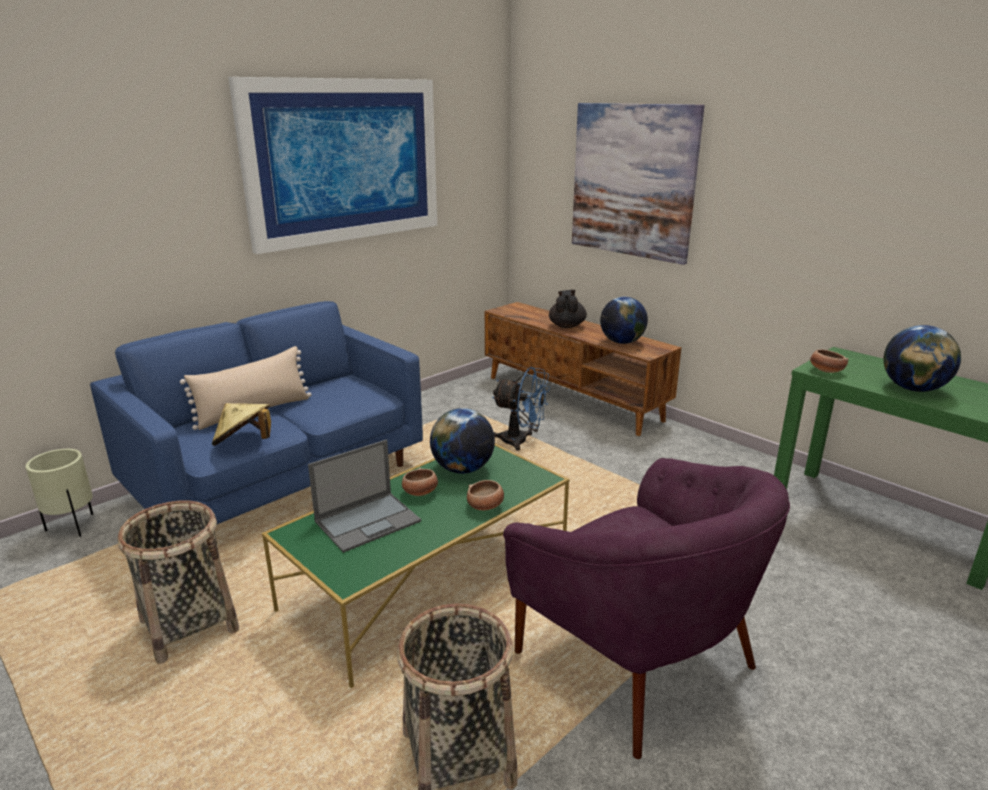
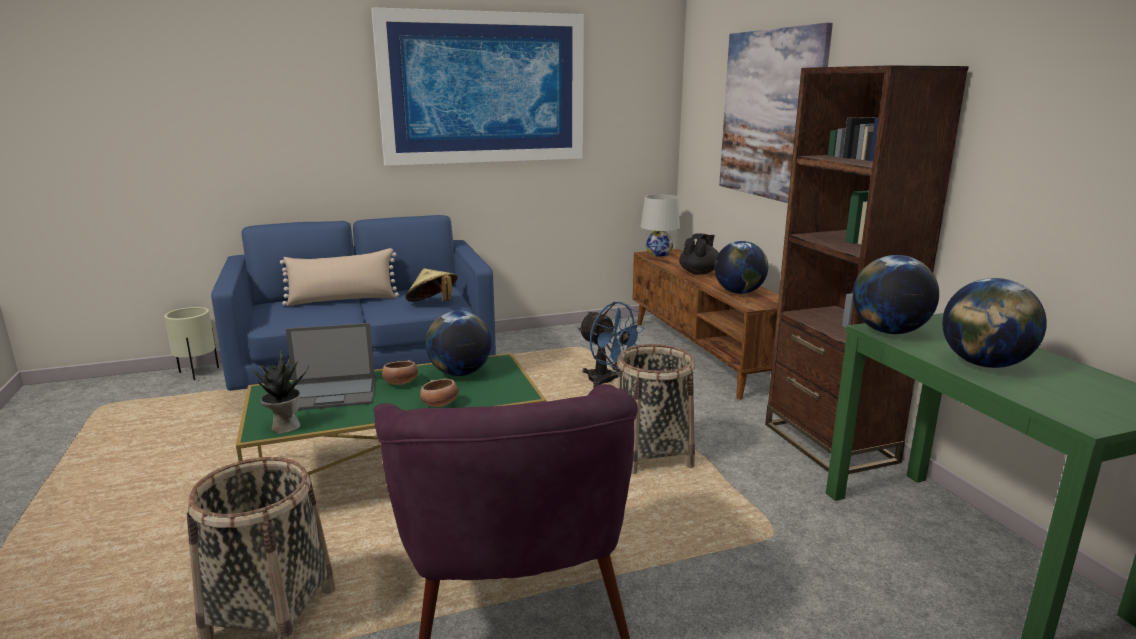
camera: 25 degrees right, 5 degrees down
(189, 625) = (196, 457): basket -> basket (651, 455)
(244, 443) = (305, 320): beige hat -> beige hat (433, 304)
(366, 569) = (284, 427): none -> potted plant
(509, 310) = (659, 254): none -> white table lamp
(734, 459) = (829, 443): none -> brown bookcase
(825, 371) = (889, 332): bowl -> globe

